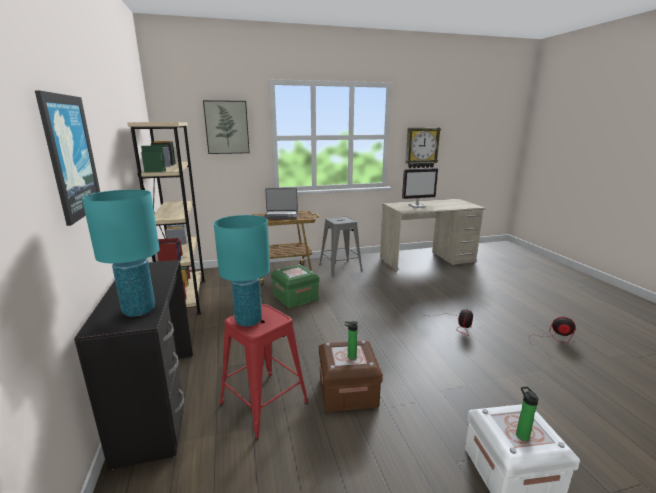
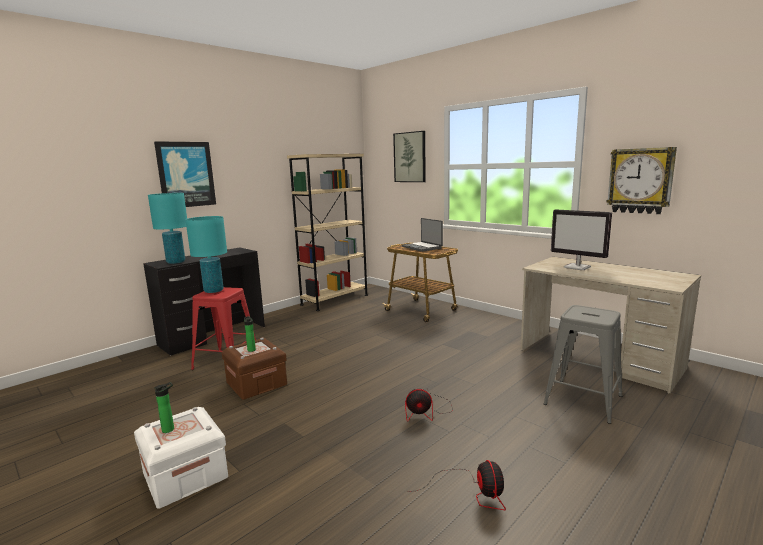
camera: 60 degrees right, 5 degrees down
(295, 297) = (382, 327): green storage box -> none
(340, 267) = (478, 325): grey stool -> grey stool (583, 400)

